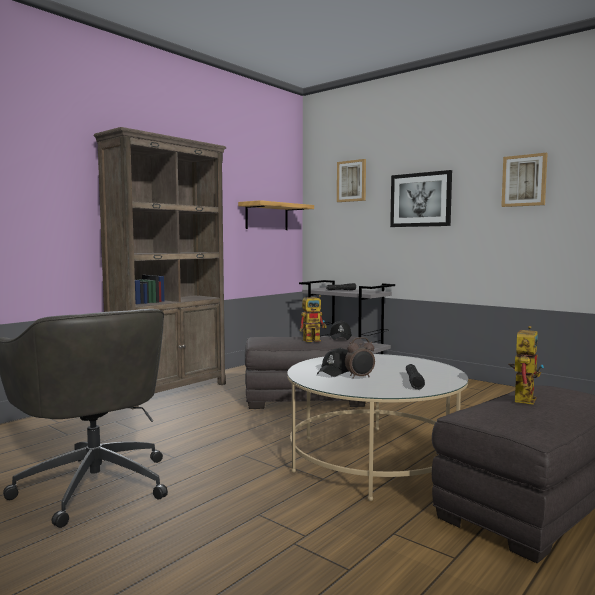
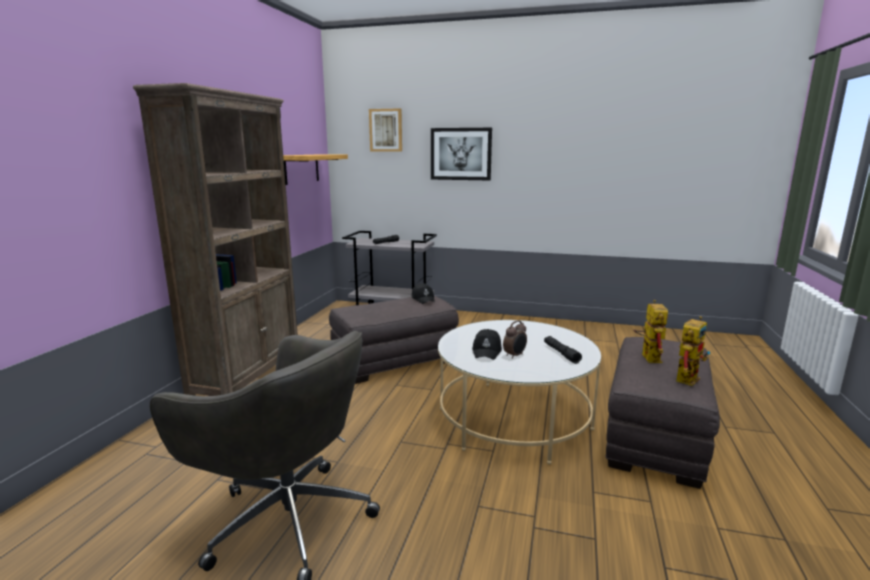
camera: 25 degrees left, 10 degrees up
(314, 340) = (405, 306): toy robot -> toy robot (687, 377)
(524, 180) = (558, 142): picture -> none

